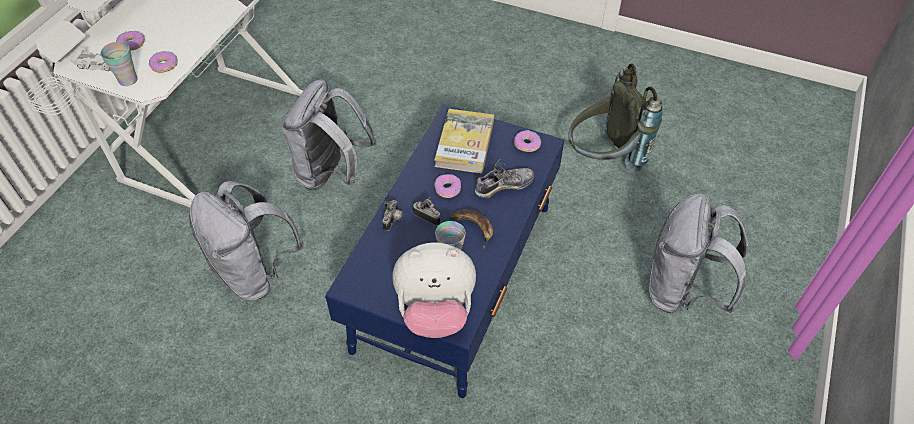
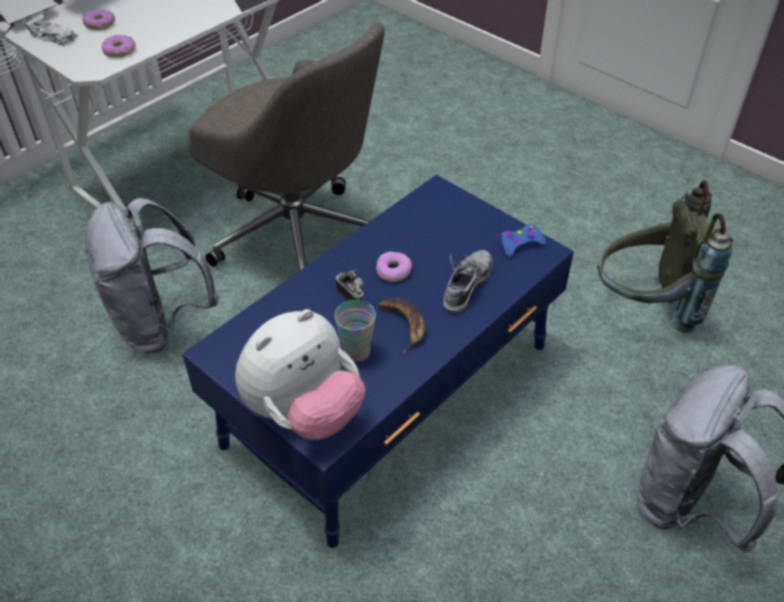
camera: 20 degrees right, 5 degrees down
(128, 80) = (73, 57): cup -> none
(331, 173) = (298, 238): grey backpack -> grey office chair
(393, 220) = (308, 290): camera -> none
(435, 311) = (304, 412): plush toy -> plush toy turned 60 degrees counterclockwise
(465, 143) = (441, 224): book -> none
(503, 186) = (466, 286): shoe -> shoe turned 60 degrees counterclockwise
(527, 144) = (520, 244): donut -> blue game controller

